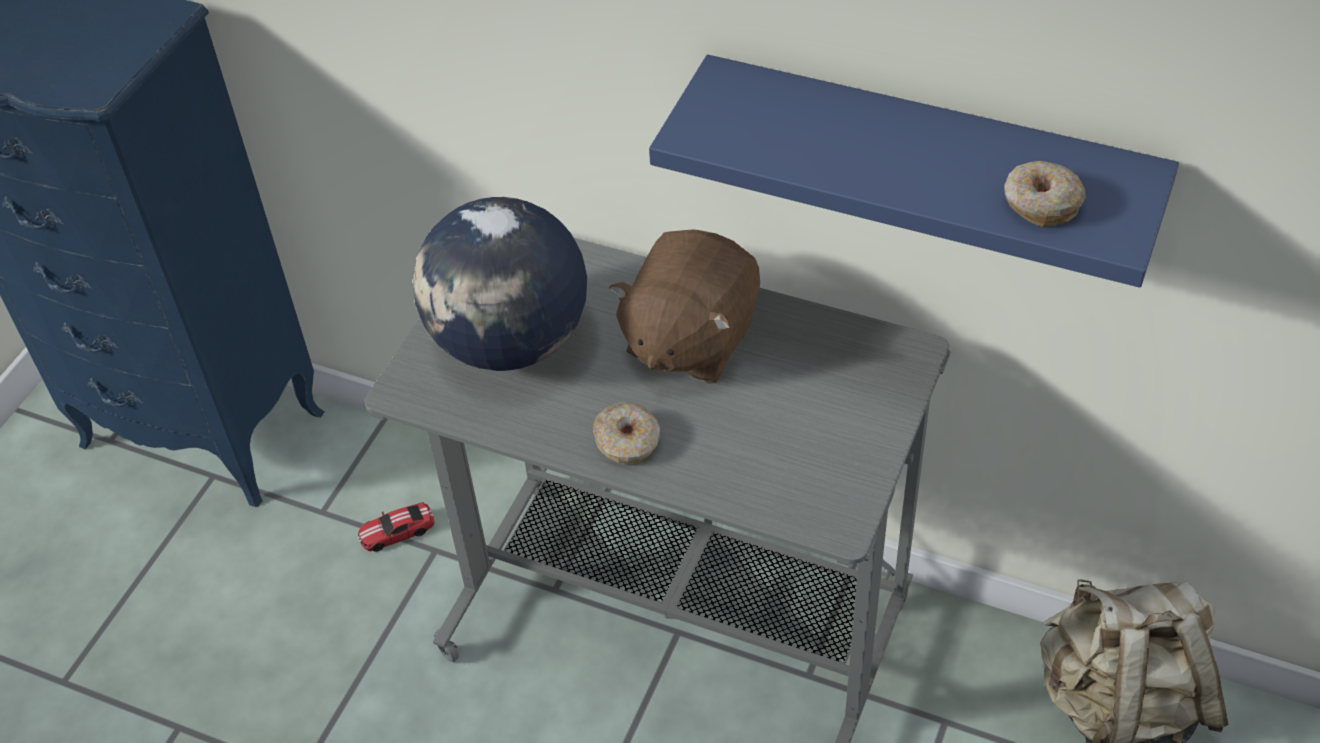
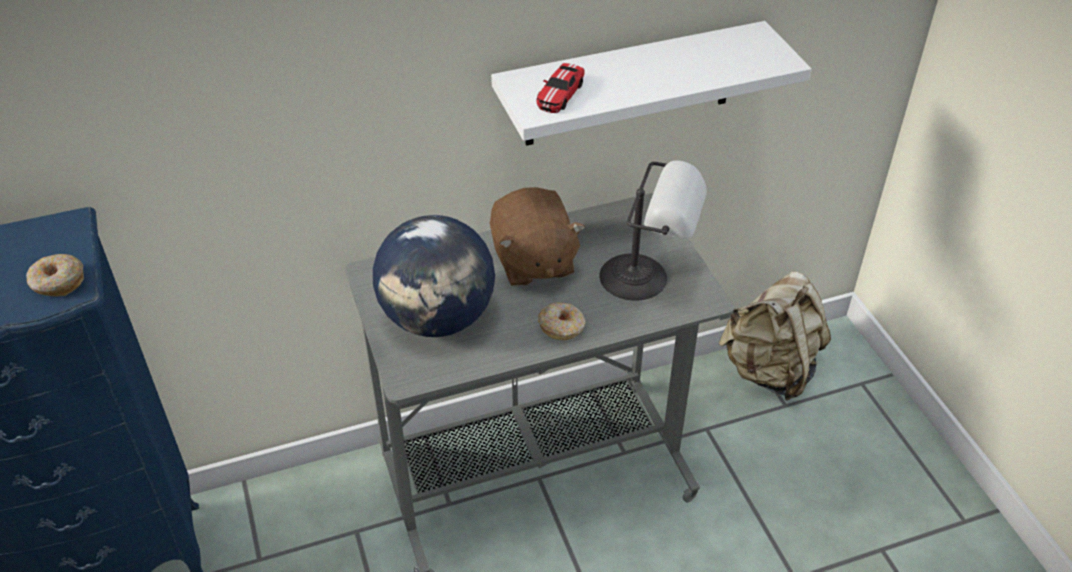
camera: 45 degrees left, 5 degrees down
(397, 531) = (321, 537): toy car -> toy car (560, 94)
(800, 448) = (648, 278): none -> table lamp
(927, 161) = (629, 85): blue shelf -> white shelf
(1041, 203) = (735, 63): donut -> donut (58, 282)

